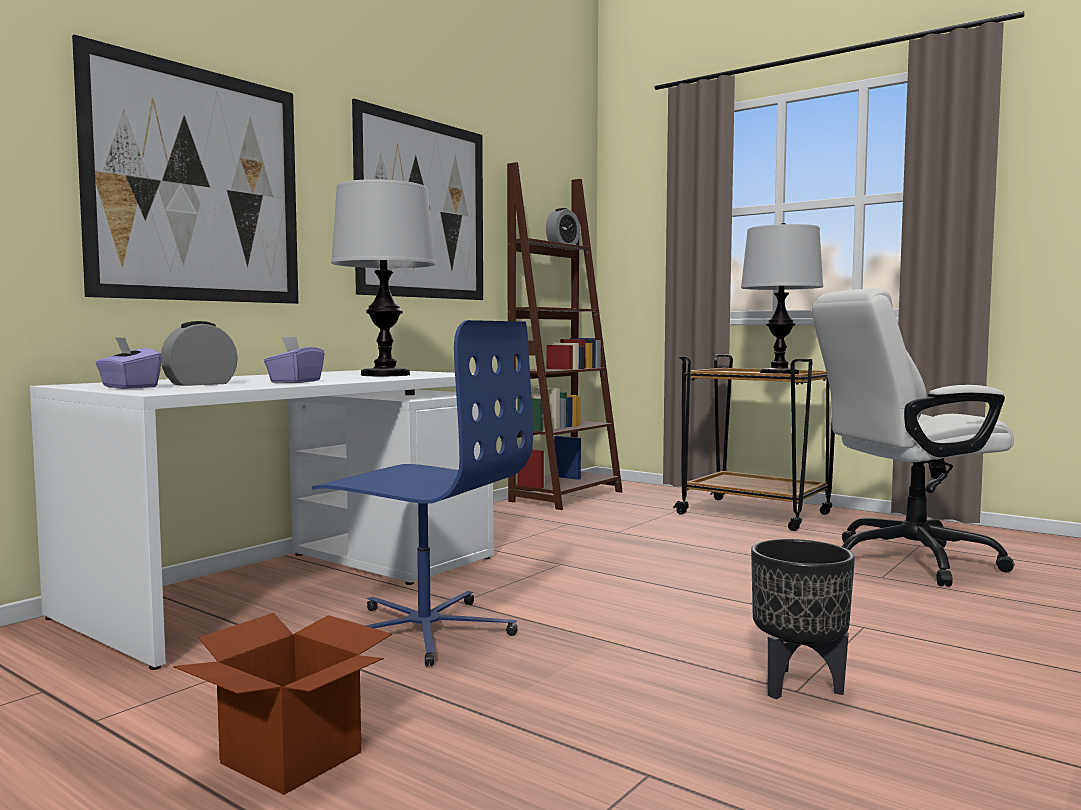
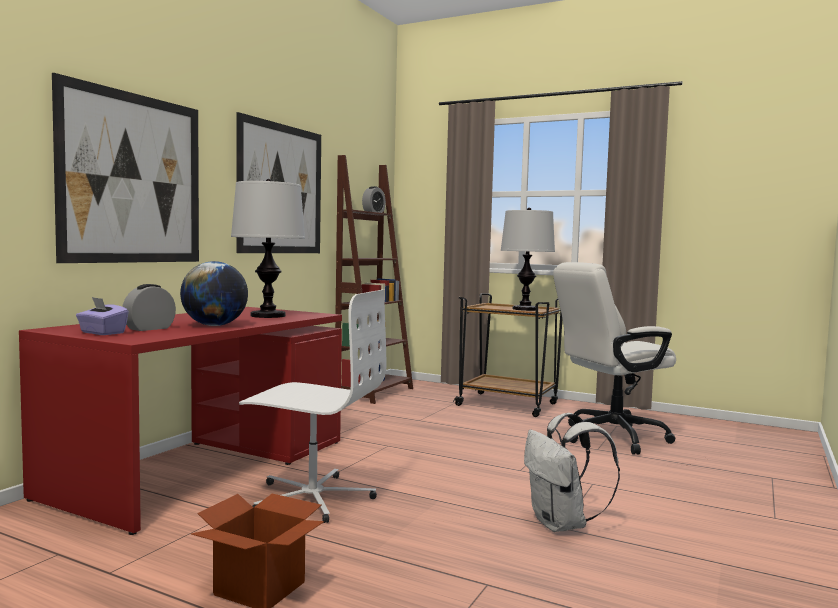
camera: 10 degrees left, 0 degrees up
(293, 584) = (203, 467): white desk -> red desk
(295, 382) = (215, 325): purple tissue box -> globe
(424, 630) = (312, 497): blue office chair -> white office chair
(799, 686) = (562, 524): black planter -> white backpack

